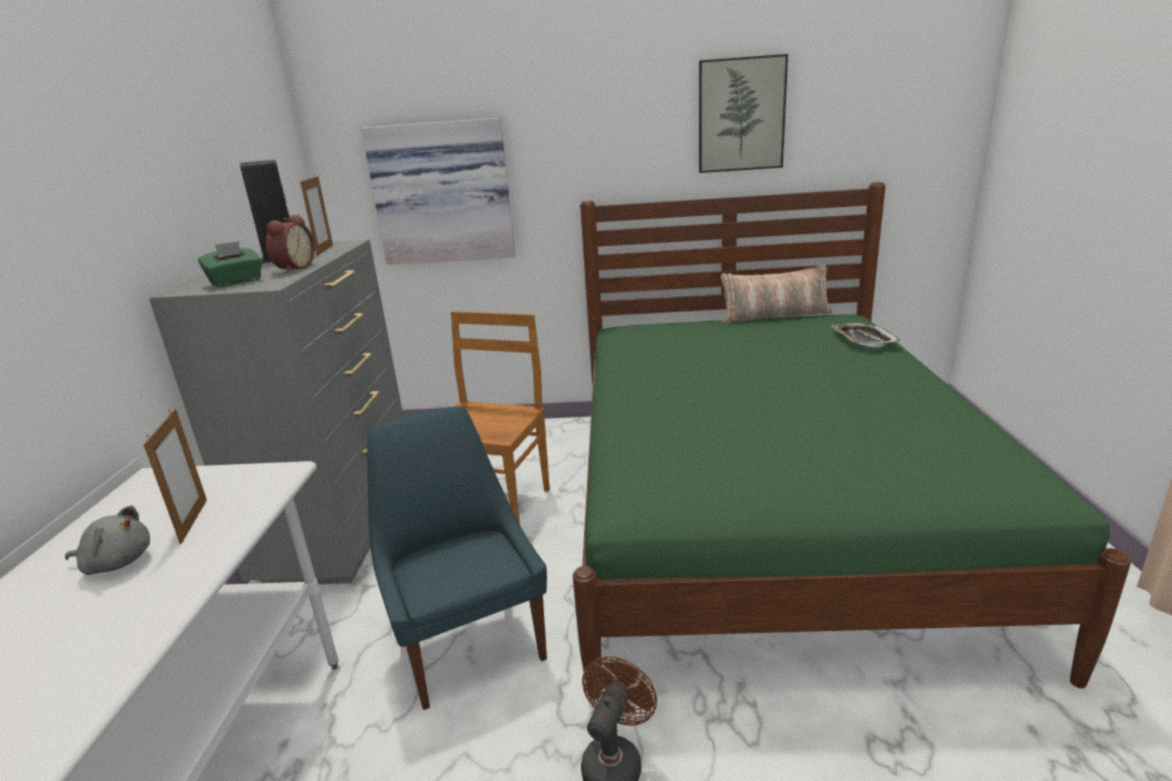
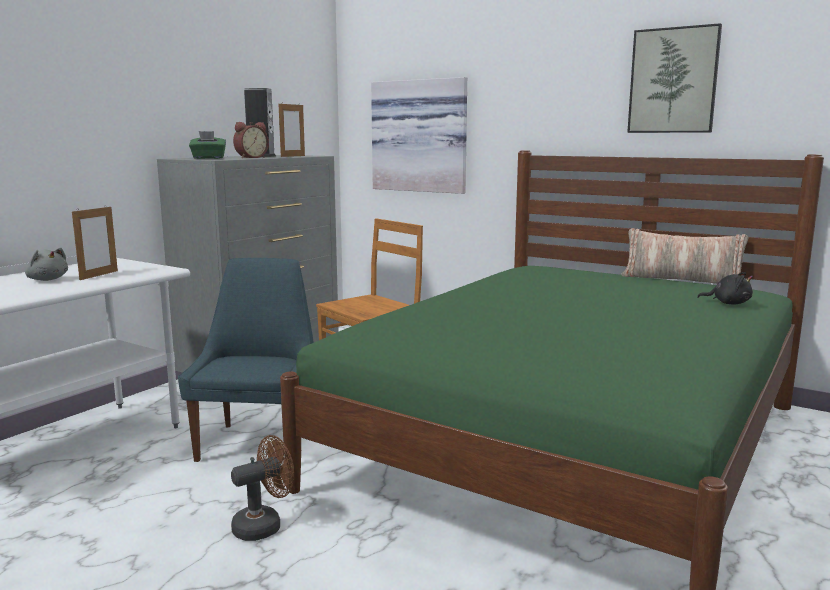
camera: 30 degrees right, 10 degrees down
(863, 340) = (728, 303): tray -> black plush toy

